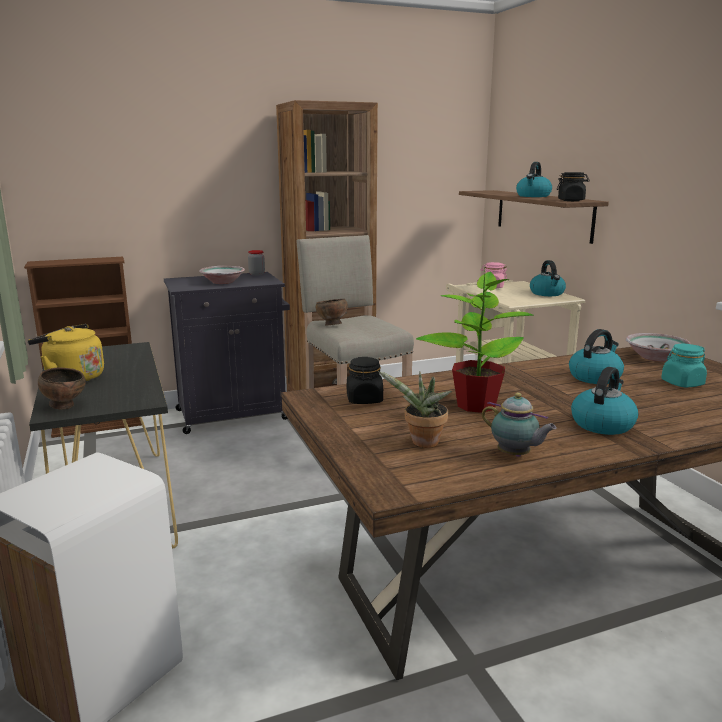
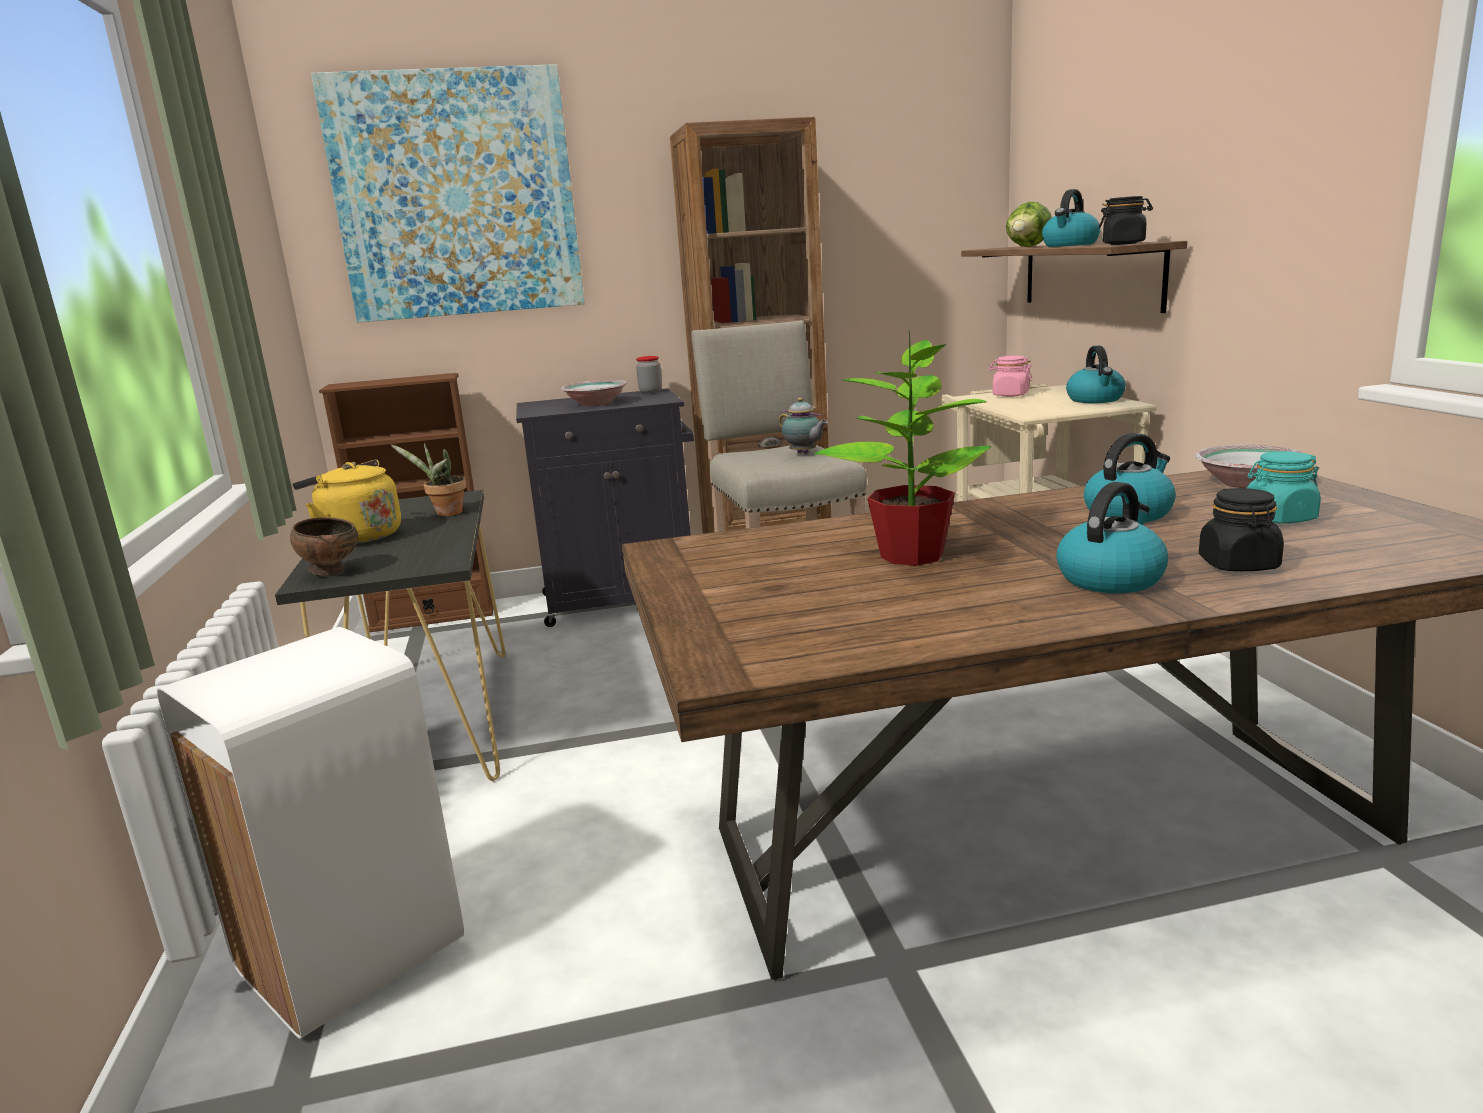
camera: 10 degrees right, 0 degrees up
(127, 134) = (456, 195): none -> picture
(331, 325) = (743, 458): brown bowl -> none
(364, 399) = (740, 551): black jar -> black jar (1238, 565)
(422, 443) = (799, 608): potted plant -> potted plant (445, 514)
(504, 194) = (1027, 247): none -> lettuce
(515, 456) = (941, 624): teapot -> teapot (804, 453)

